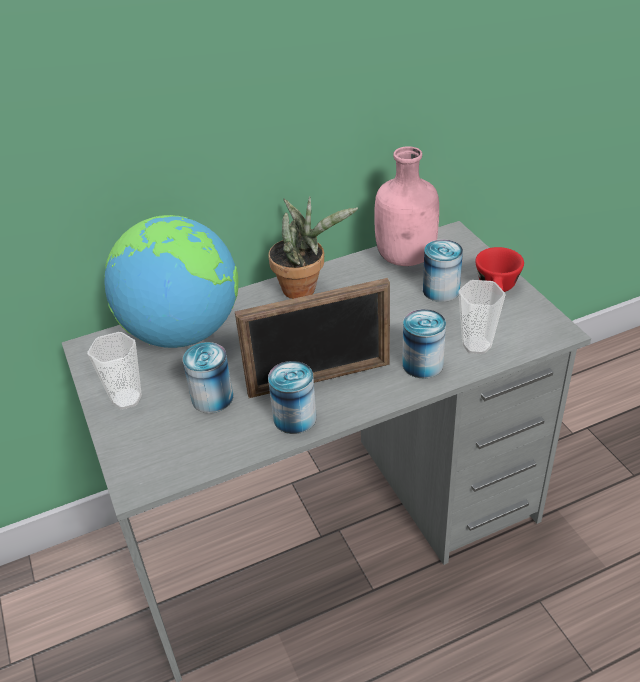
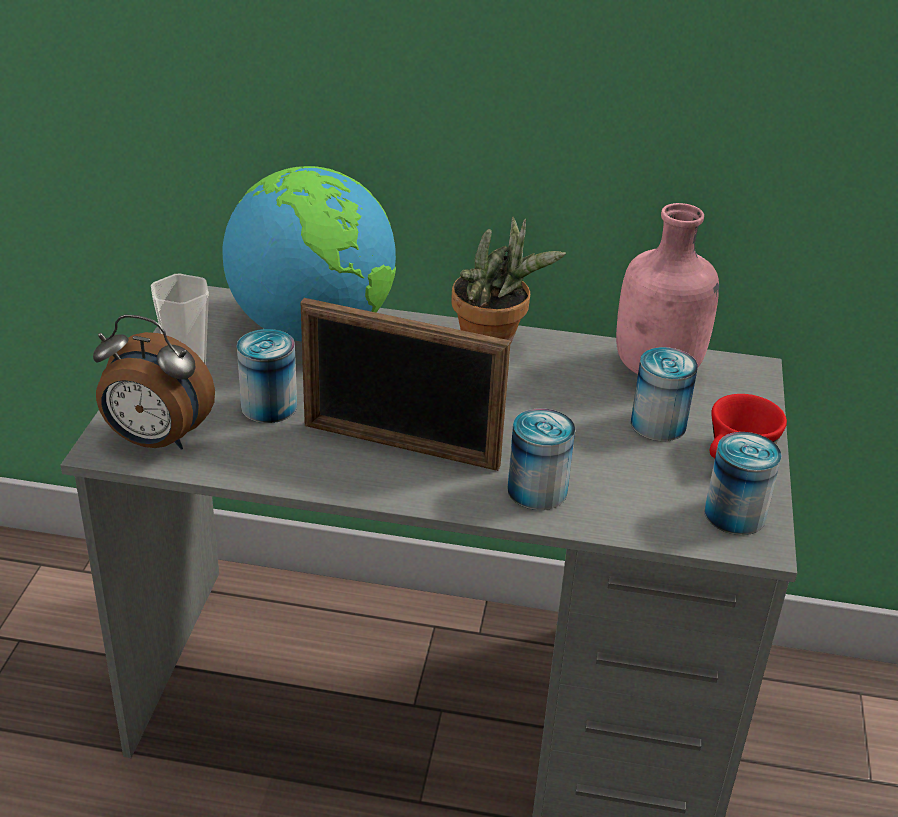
camera: 30 degrees right, 5 degrees down
(164, 461) = (156, 441): none -> alarm clock
(295, 418) = (329, 469): can -> can (734, 514)
(476, 345) = (629, 504): cup -> none

